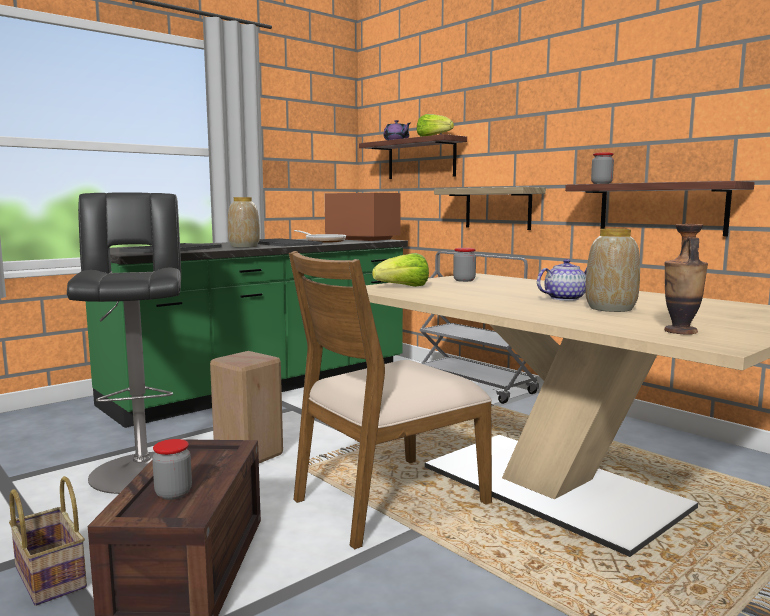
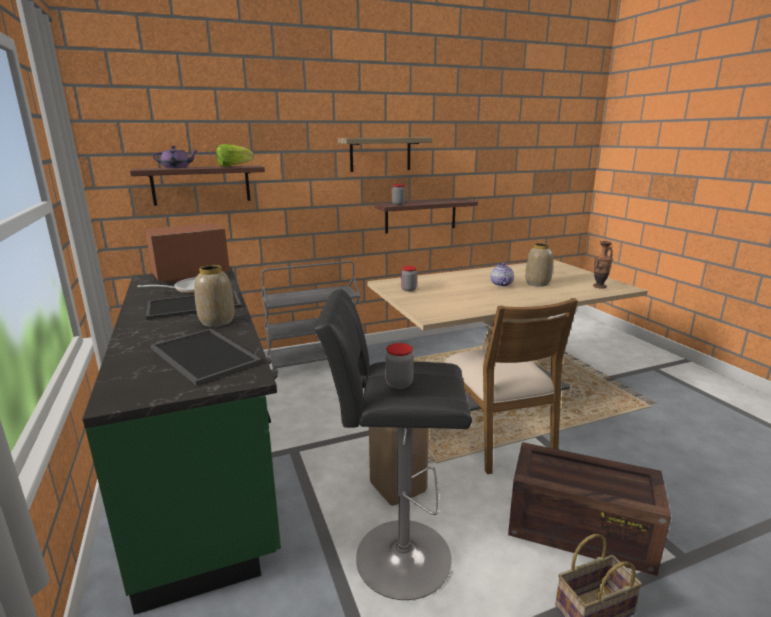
camera: 70 degrees left, 10 degrees up
(173, 493) = (609, 483): jar -> jar (399, 384)
(403, 287) = (433, 307): lettuce -> none
(498, 208) = (300, 225): shelf -> shelf (380, 154)

